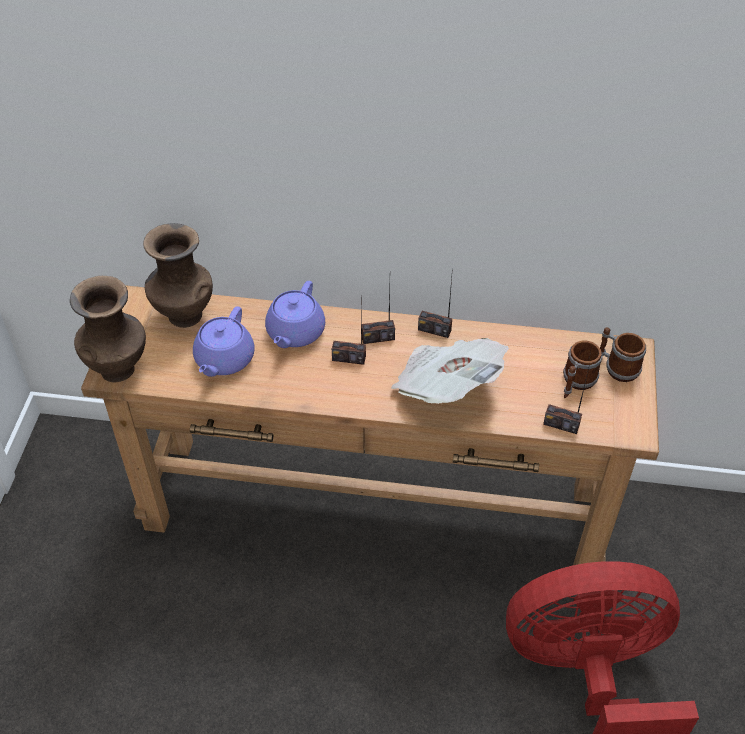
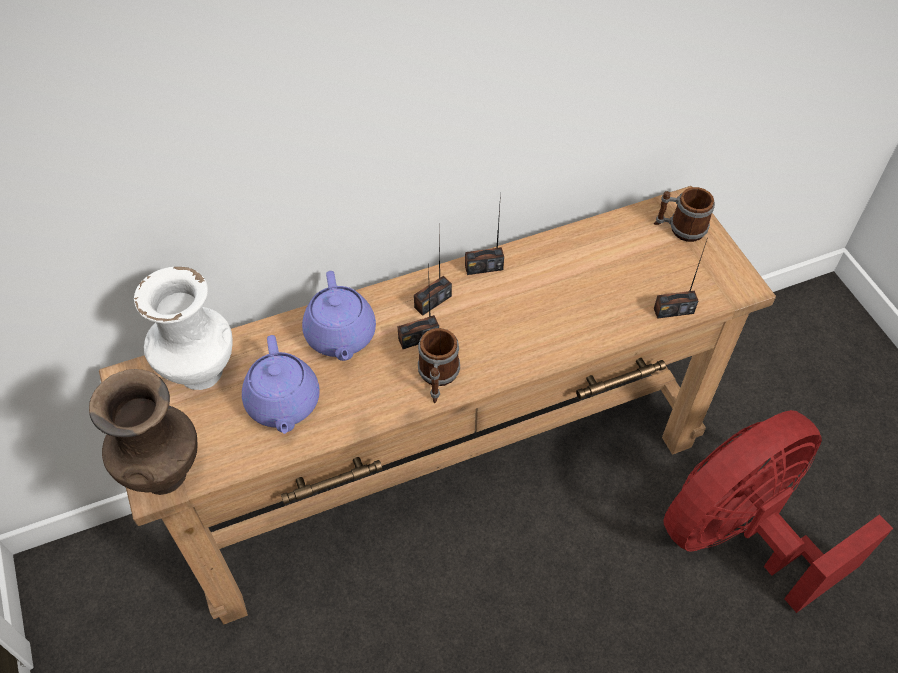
camera: 30 degrees left, 5 degrees up
(183, 315) = (199, 373): brown vase -> white vase
(446, 386) = (539, 323): newspaper -> none
(576, 383) = (656, 261): mug -> mug (438, 378)

